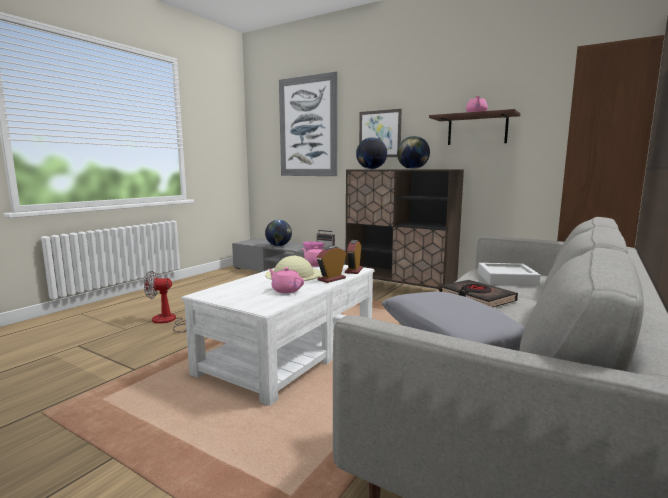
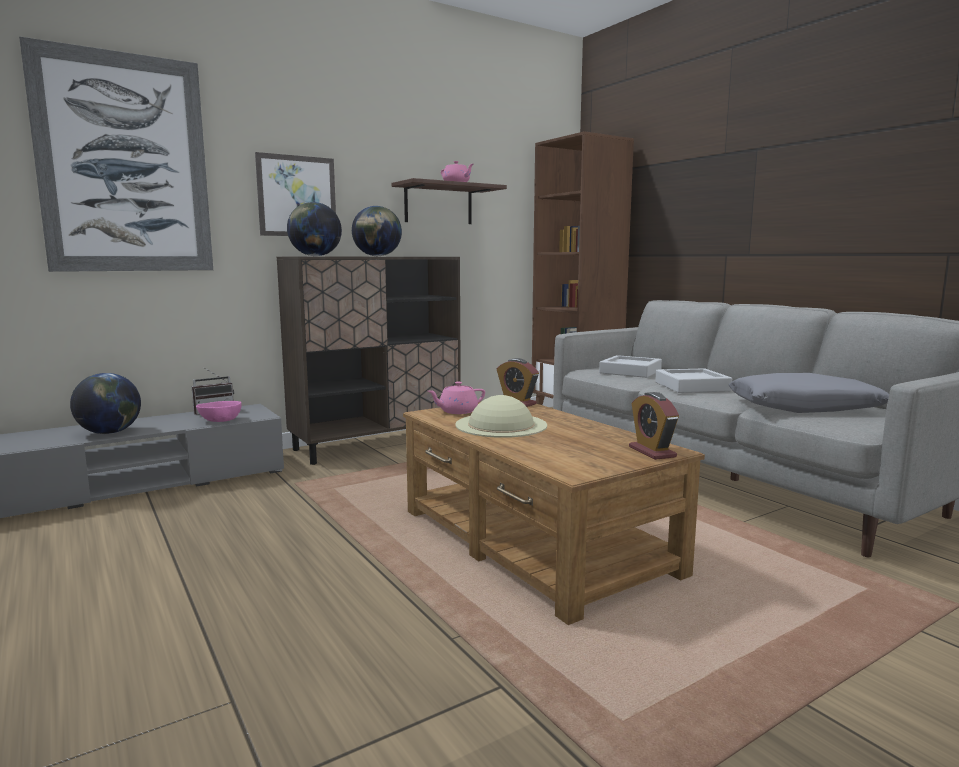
camera: 65 degrees left, 0 degrees up
(168, 321) = (256, 637): fan -> none
(286, 290) = (589, 435): pink teapot -> none
(290, 352) = (533, 542): white coffee table -> brown coffee table
(331, 279) = (551, 415): alarm clock -> alarm clock (652, 452)
(477, 298) = (692, 387): black book -> grey tray

